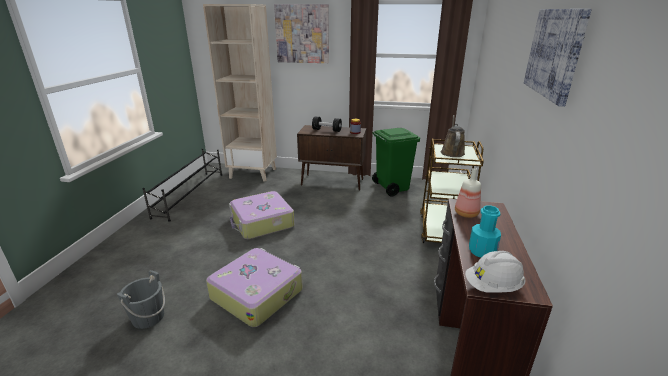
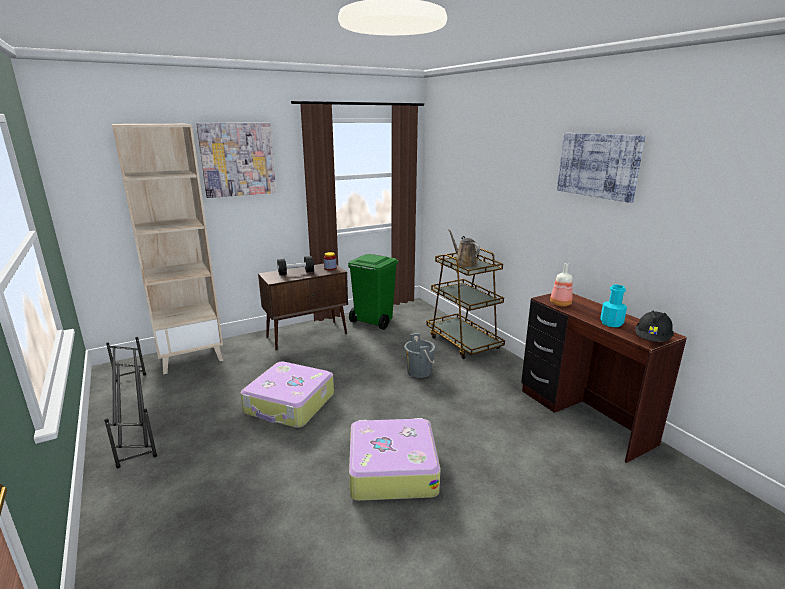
camera: 40 degrees left, 5 degrees down
(148, 317) = (311, 561): grey bucket -> grey bucket (419, 371)
(493, 287) = (652, 340): white hard hat -> black hard hat

